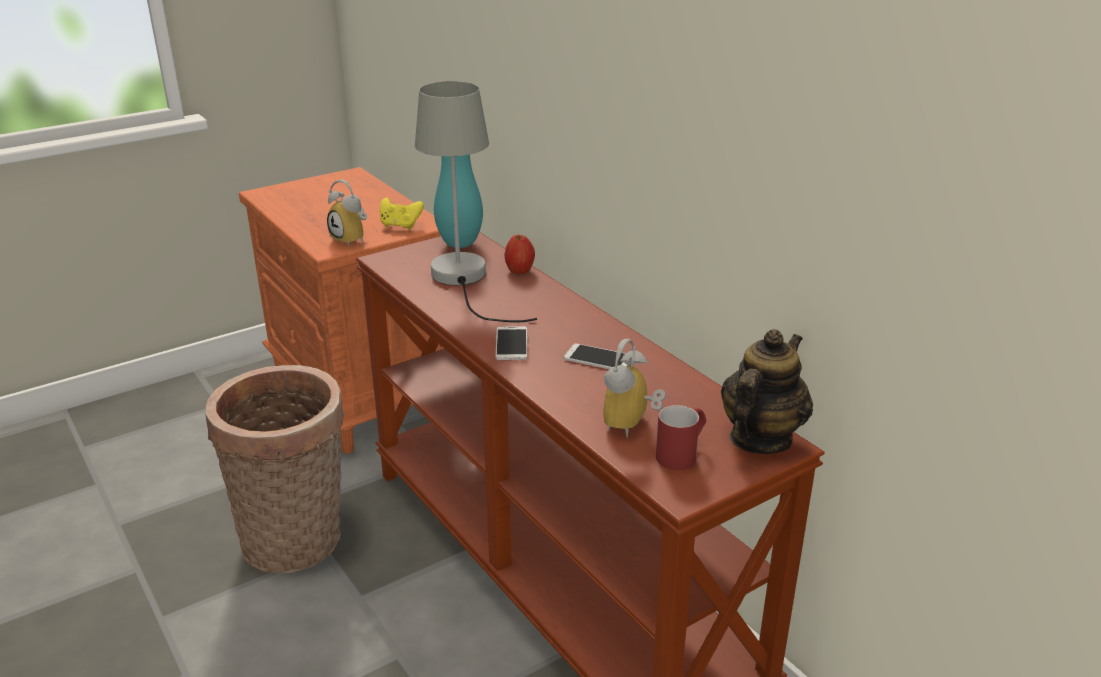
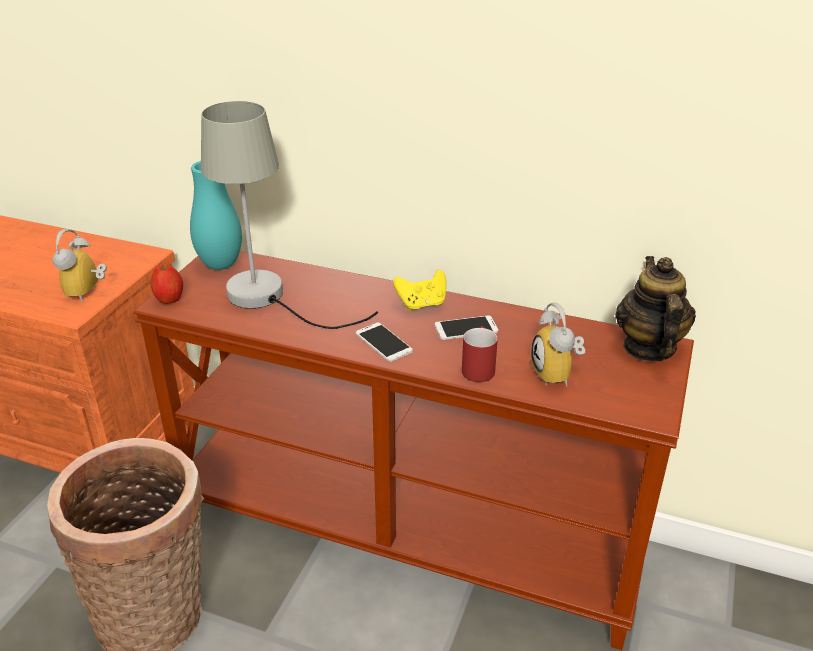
camera: 35 degrees left, 5 degrees up
(353, 239) = (88, 293): alarm clock -> alarm clock turned 90 degrees clockwise
(400, 226) = (120, 264): yellow game controller -> yellow game controller (422, 304)
(519, 270) = (306, 272): apple -> apple (170, 299)
(682, 453) = (617, 382): red mug -> red mug (478, 366)

